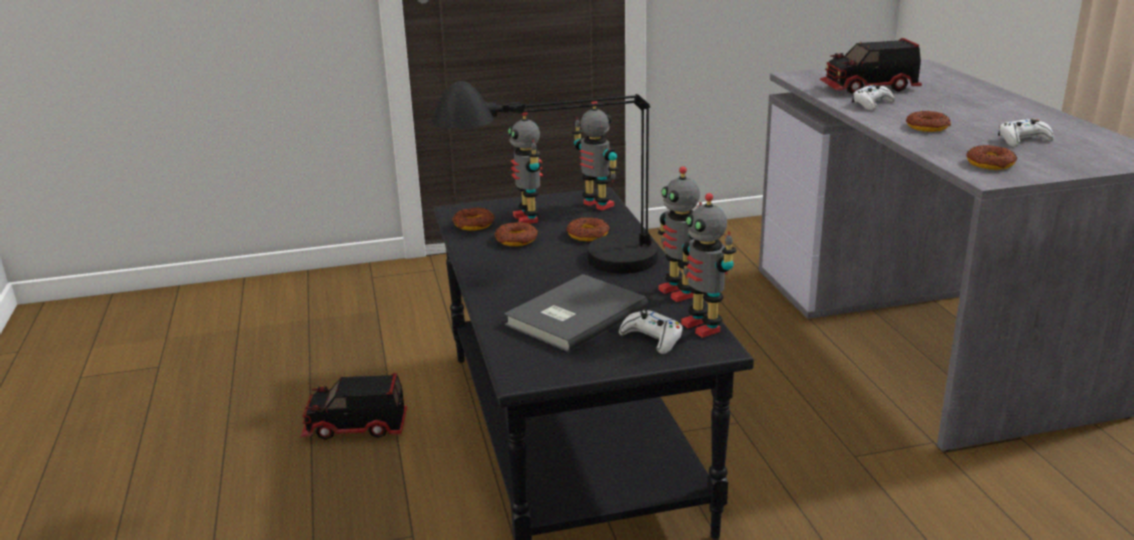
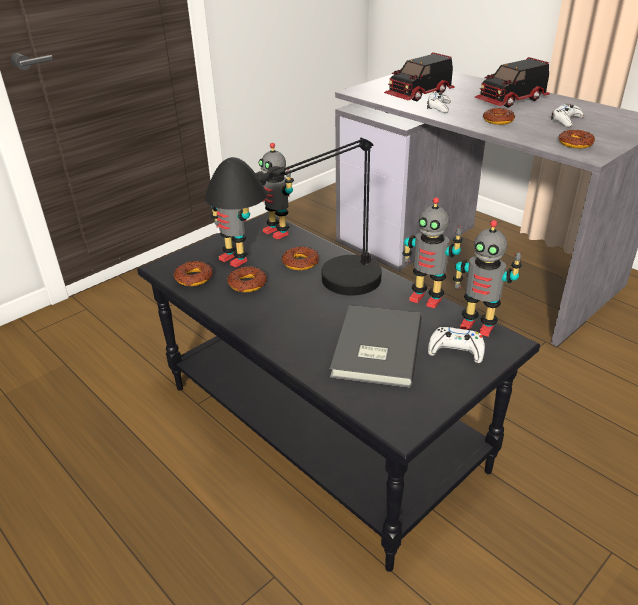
camera: 30 degrees left, 10 degrees up
(355, 428) = (138, 489): toy truck -> toy truck (512, 101)
(596, 205) = (277, 232): toy robot -> toy robot turned 150 degrees counterclockwise

